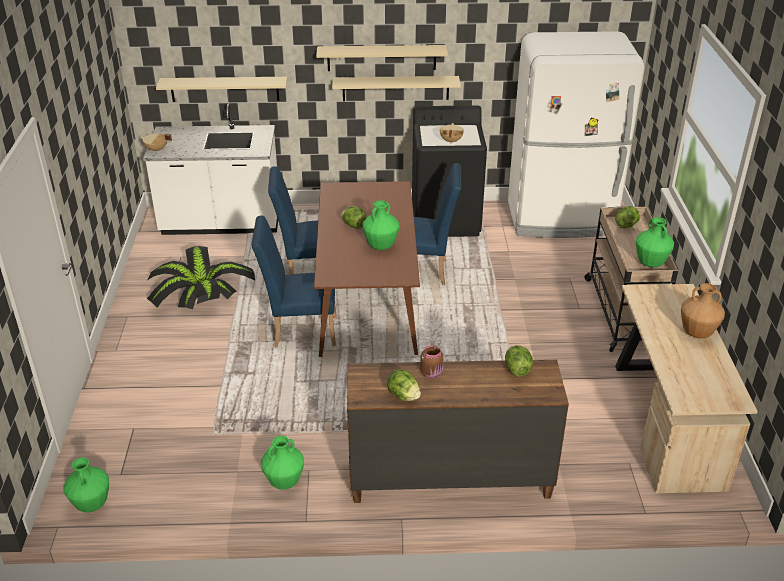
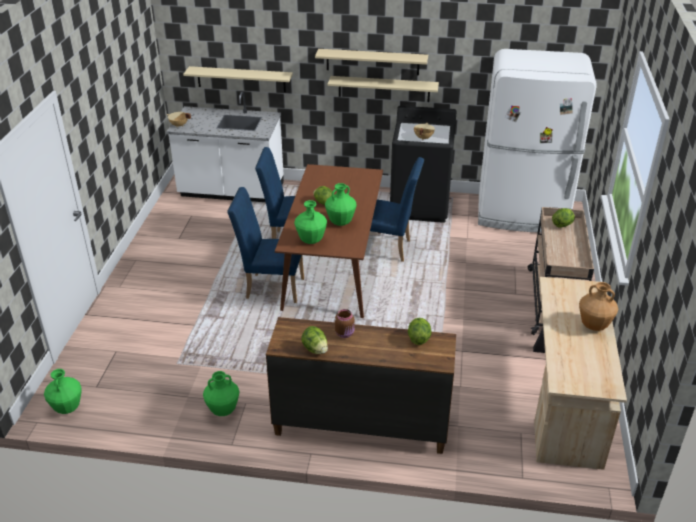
camera: 10 degrees right, 0 degrees up
(199, 292) = (198, 246): potted plant -> none
(650, 263) = (573, 260): green vase -> green vase (311, 240)

